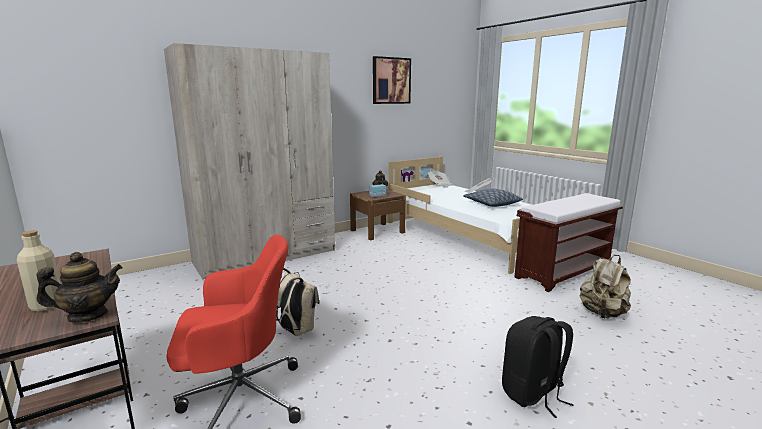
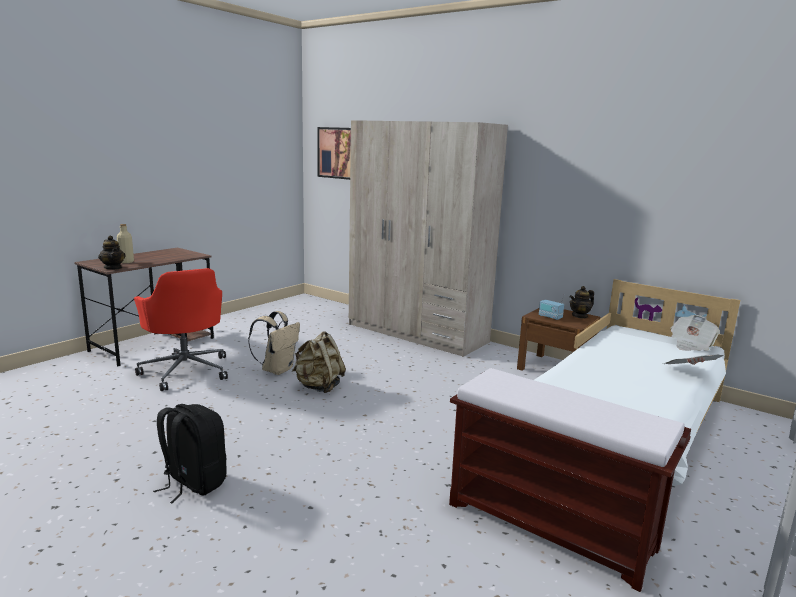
camera: 70 degrees right, 0 degrees up
(391, 80) = (638, 156): picture -> picture (337, 153)
(491, 204) = (620, 383): pillow -> none
(602, 313) = (401, 553): beige backpack -> beige backpack (319, 387)

